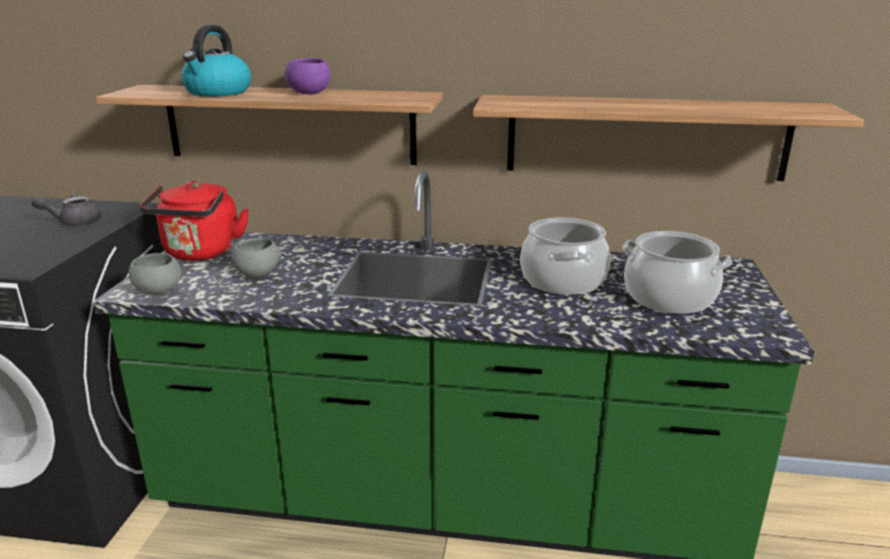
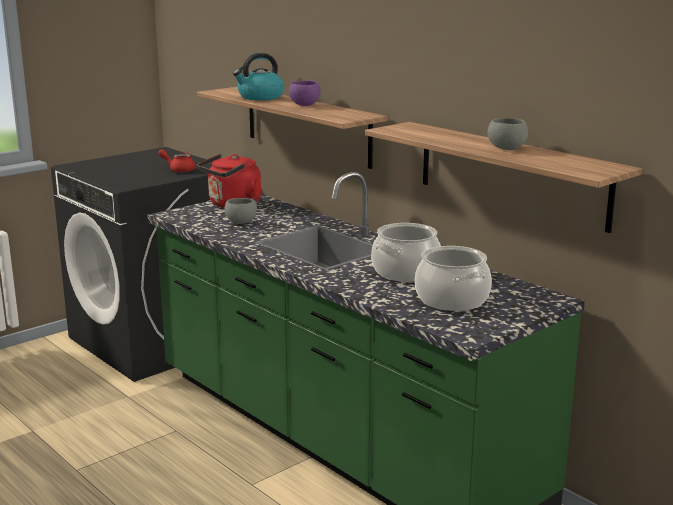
camera: 40 degrees right, 5 degrees down
(74, 222) = (179, 170): grey teapot -> red teapot
(158, 291) = (180, 217): grey bowl -> grey bowl (506, 148)

